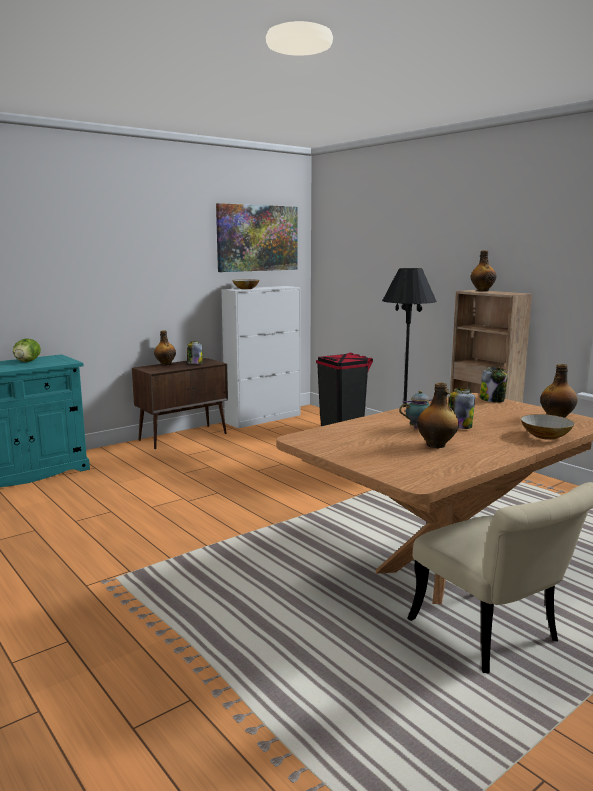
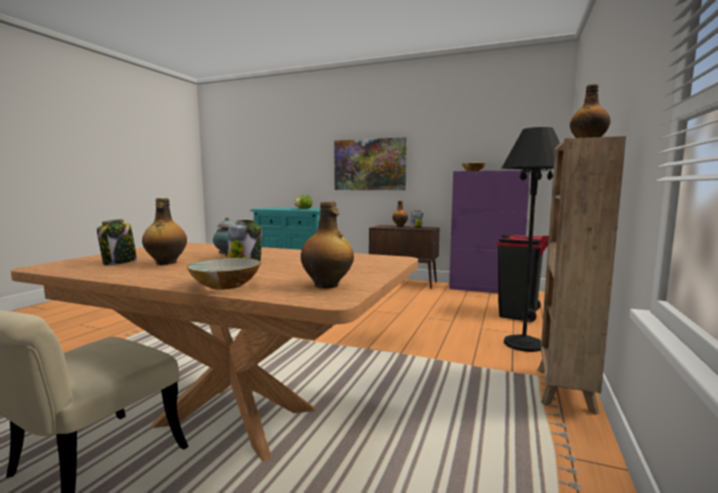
camera: 60 degrees right, 5 degrees down
(257, 238) = (501, 127): picture -> picture (369, 164)
(264, 419) = (485, 289): white cabinet -> purple cabinet
(492, 400) = (390, 263): jar -> jar (119, 262)

